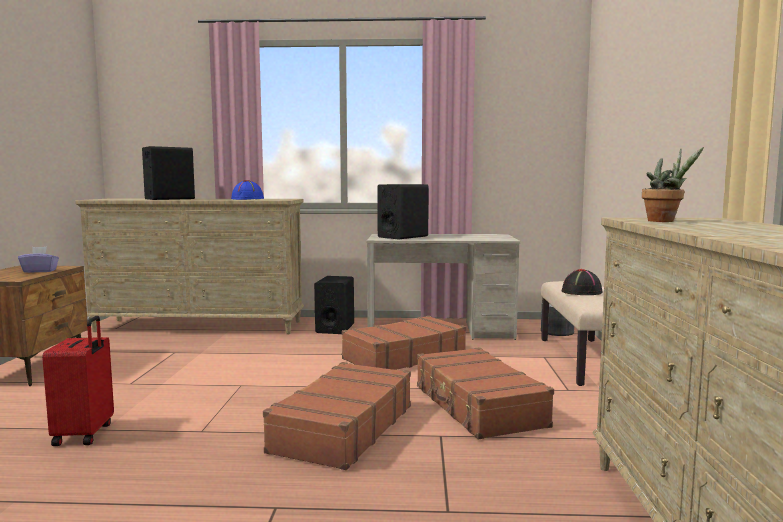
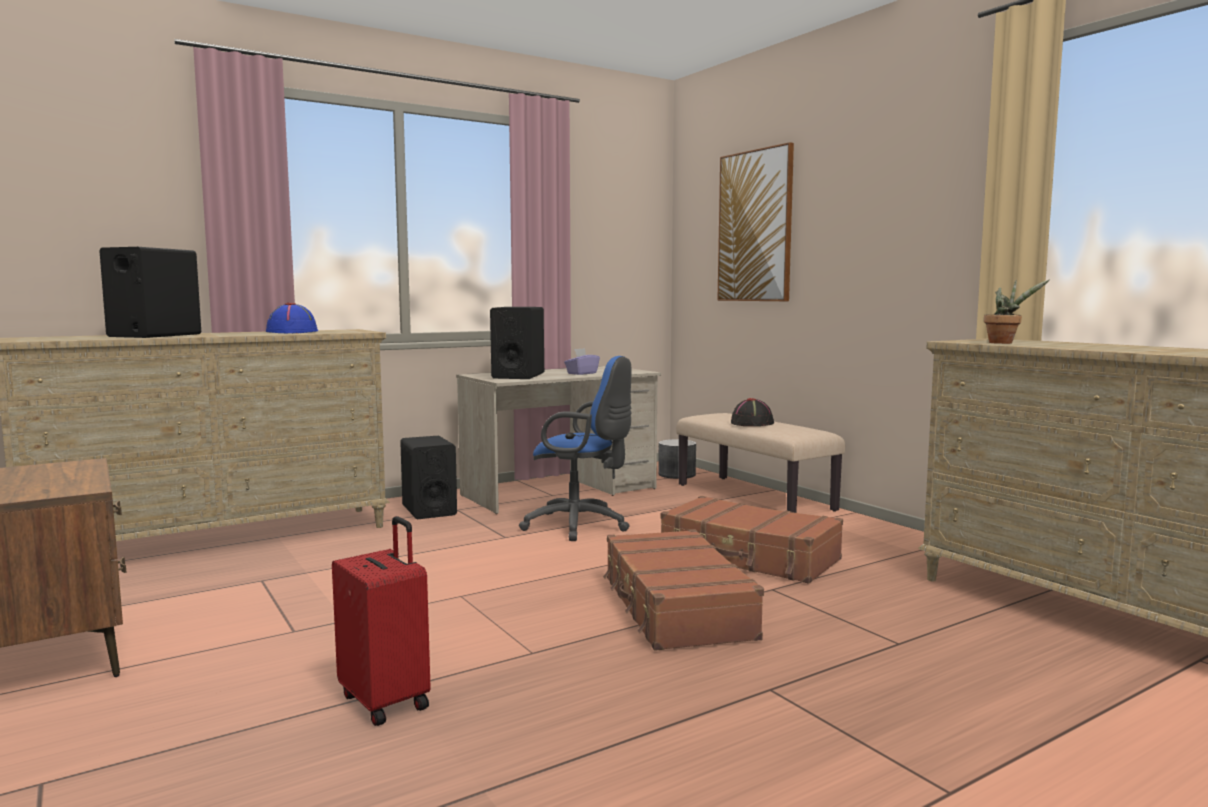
camera: 35 degrees left, 0 degrees up
(40, 271) = (64, 474): purple tissue box -> purple tissue box (581, 373)
(403, 357) = (581, 526): brown suitcase -> blue office chair
(621, 110) = (755, 226): none -> picture

